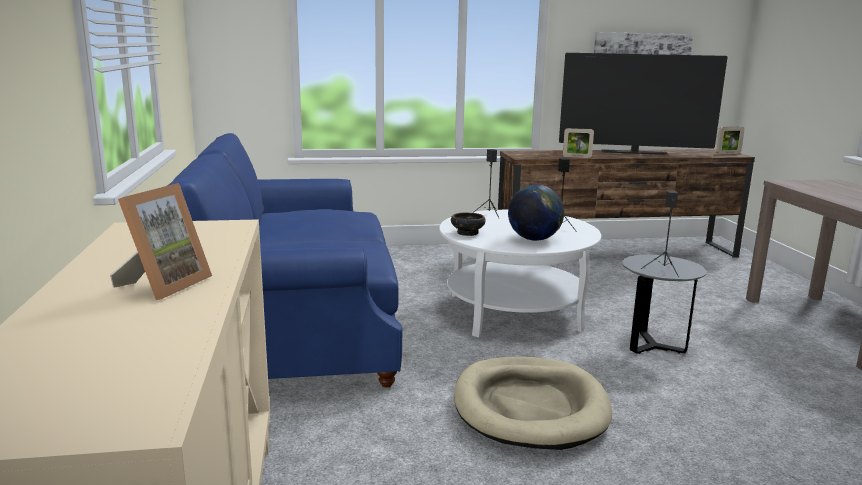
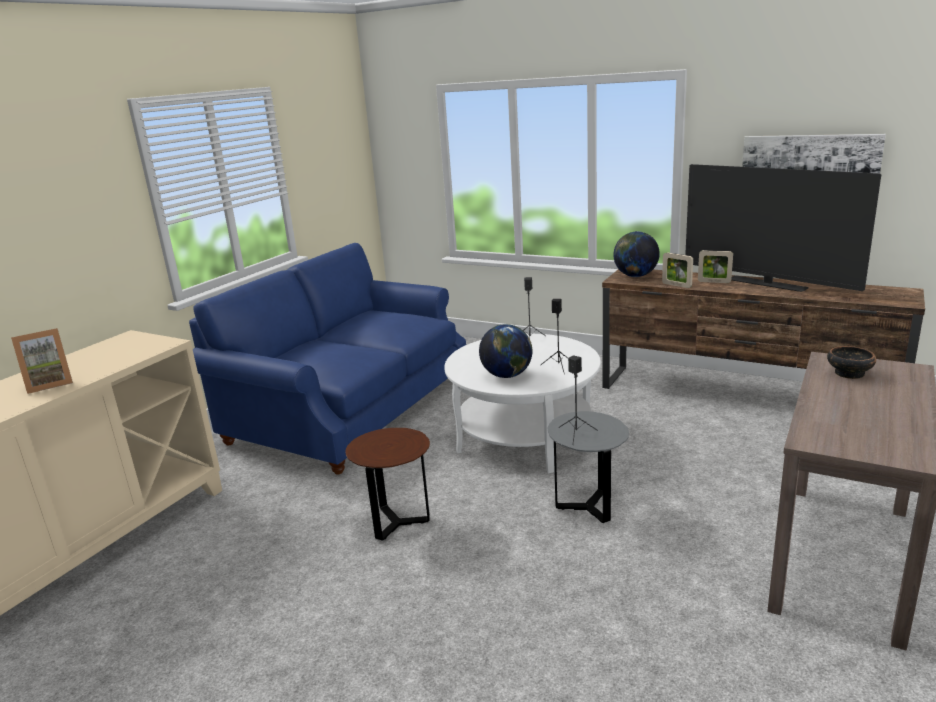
camera: 40 degrees right, 5 degrees up
(467, 233) = (468, 357): bowl -> bowl (848, 373)
(530, 154) = (635, 276): none -> globe
(530, 407) = (397, 523): beige dog bed -> brown side table
(728, 153) = (899, 298): picture frame -> picture frame (714, 282)

